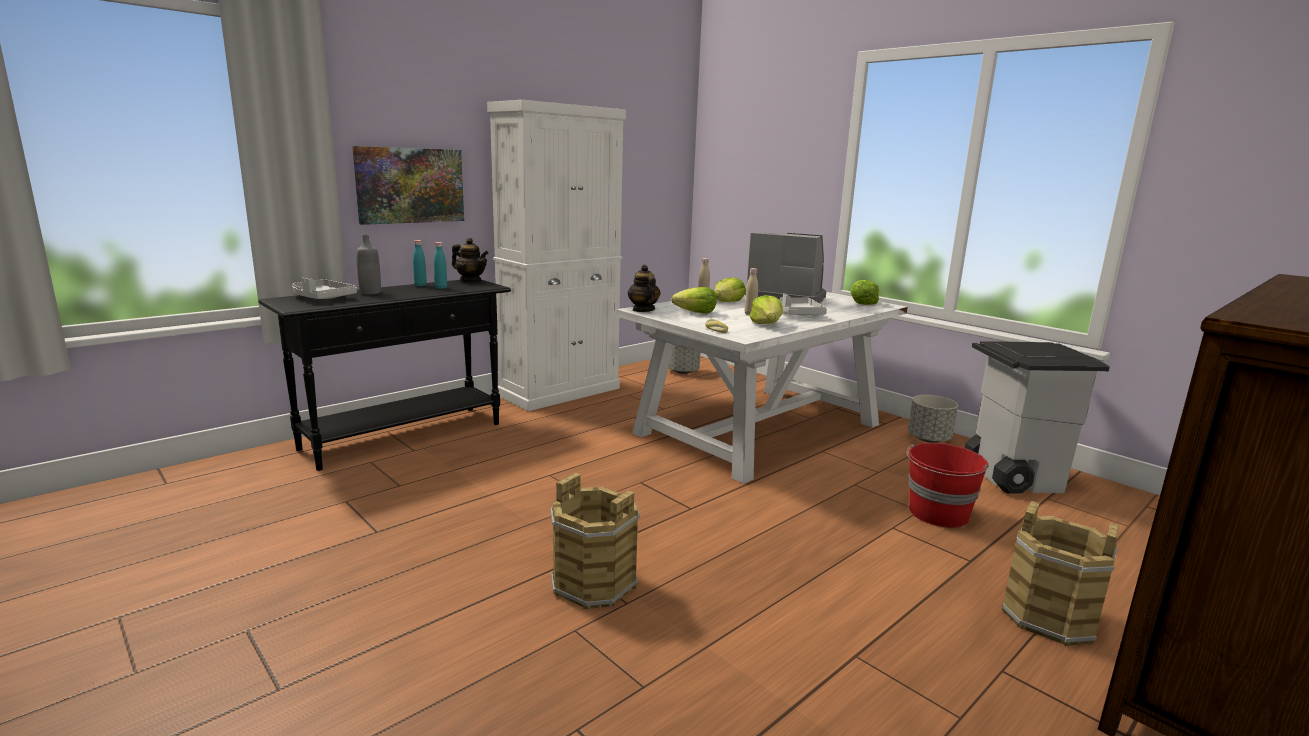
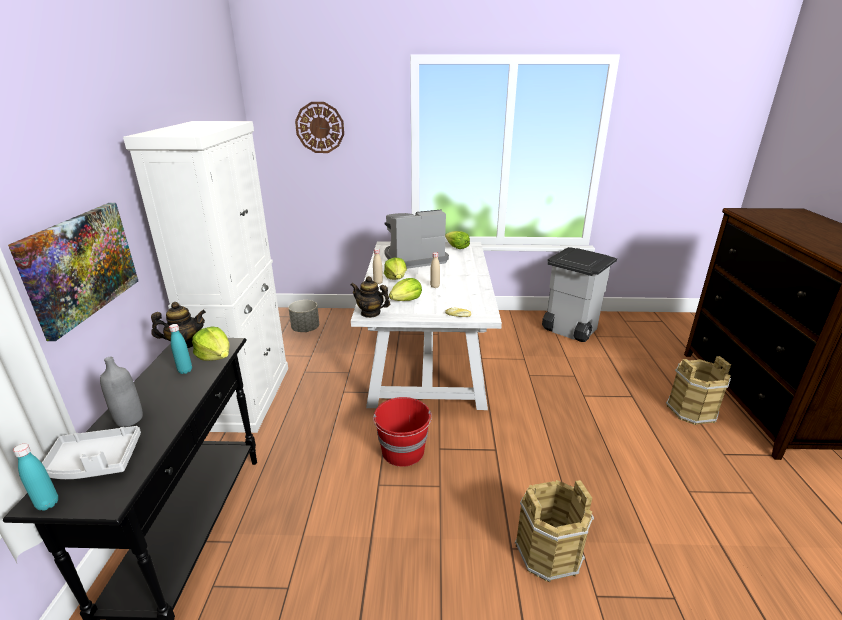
camera: 45 degrees left, 10 degrees up
(420, 285) = (152, 377): turquoise bottle -> turquoise bottle (48, 504)
(756, 142) = (320, 127): none -> wall clock
(766, 324) = (466, 294): lettuce -> lettuce (215, 356)
(798, 314) = (455, 274): grey tray -> none
(929, 439) = (508, 320): grey planter -> none
(938, 514) = (583, 373): red bucket -> red bucket (403, 451)

